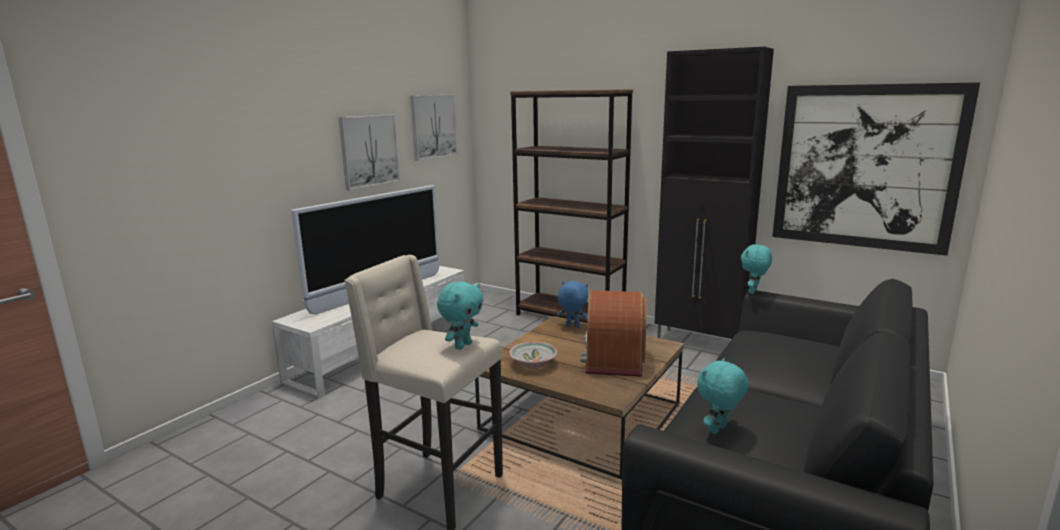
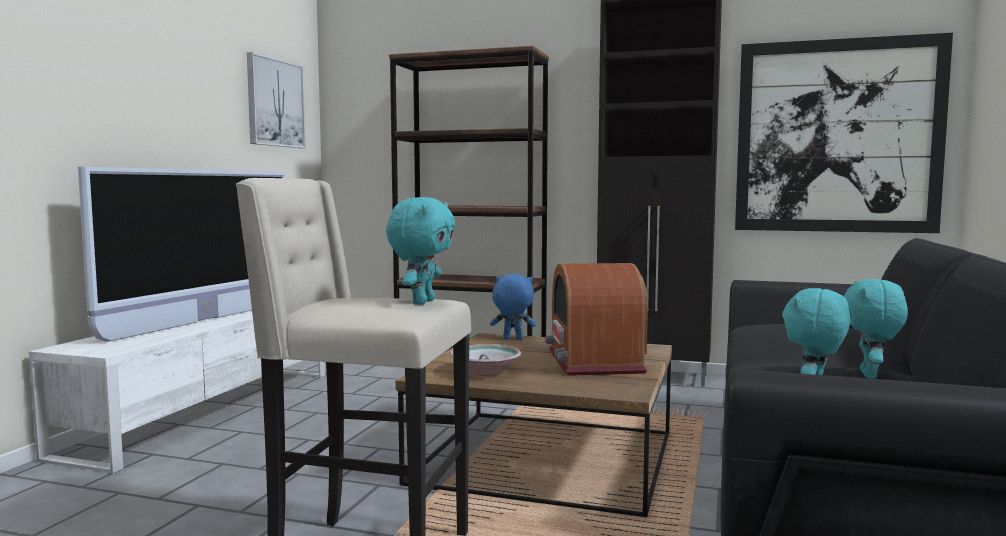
camera: 15 degrees left, 10 degrees down
(369, 151) = (190, 114): picture -> none
(753, 292) = (741, 280): turquoise plush toy -> turquoise plush toy (871, 375)

